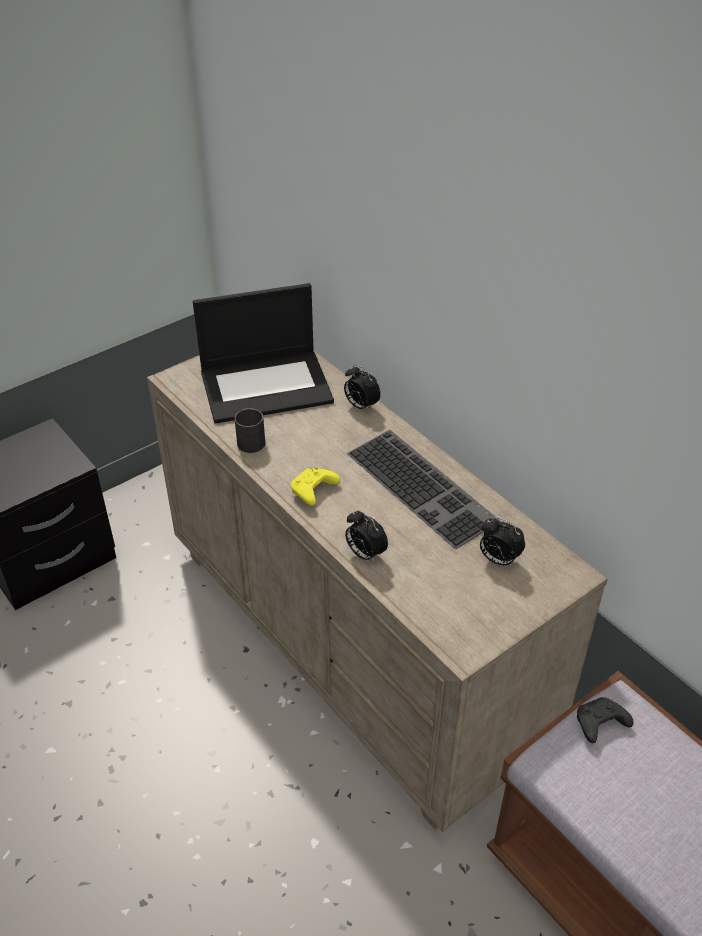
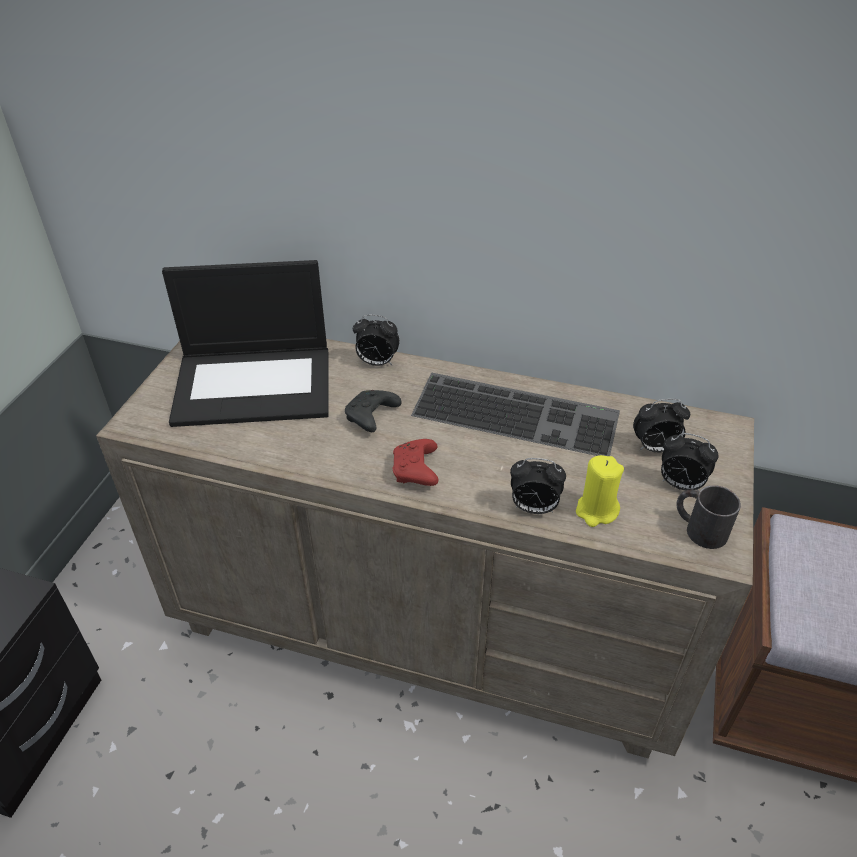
camera: 35 degrees left, 0 degrees up
(250, 439) = (291, 449): black mug -> black mug (699, 528)
(267, 385) = (255, 384): laptop -> laptop turned 45 degrees clockwise
(313, 492) = (416, 471): yellow game controller -> red game controller
(406, 578) = (596, 511): none -> yellow candle
(487, 593) = (680, 484): none -> alarm clock
(599, 725) = (807, 563): black game controller -> black game controller (371, 417)

